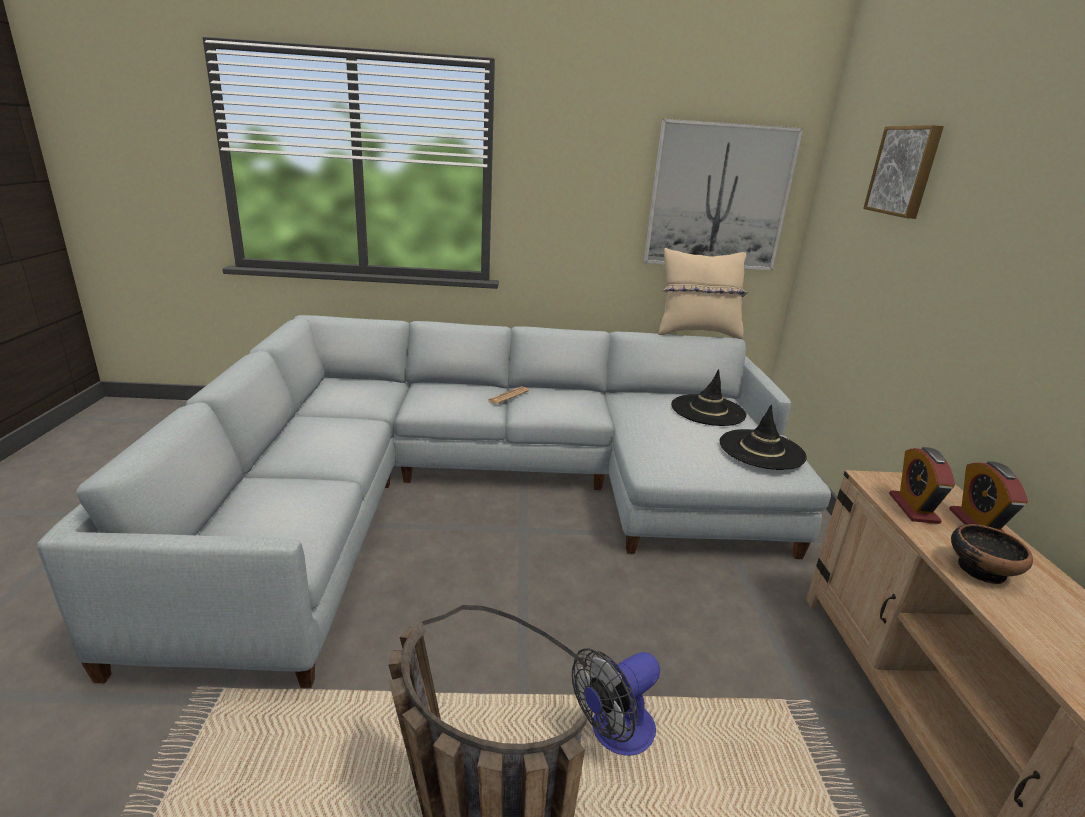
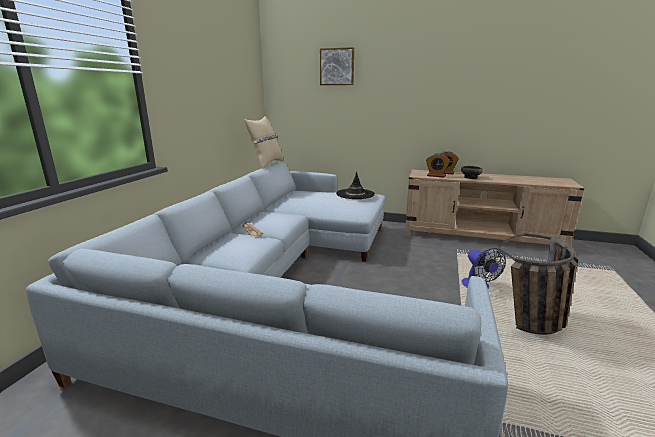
camera: 70 degrees left, 5 degrees down
(708, 410) = (311, 194): black hat -> none
(718, 197) = (240, 88): picture -> none

